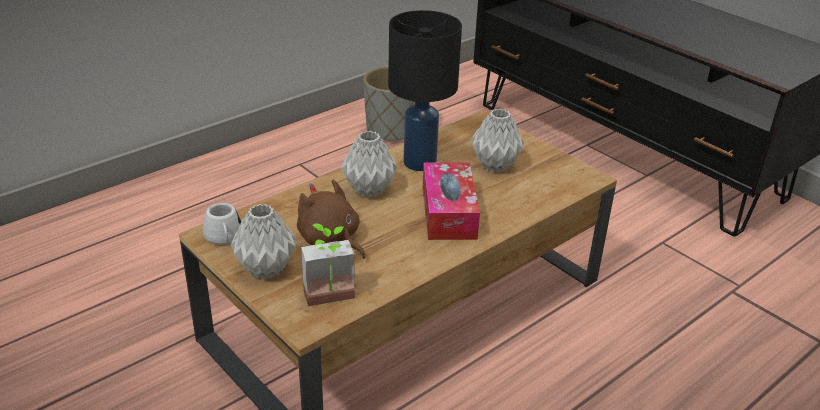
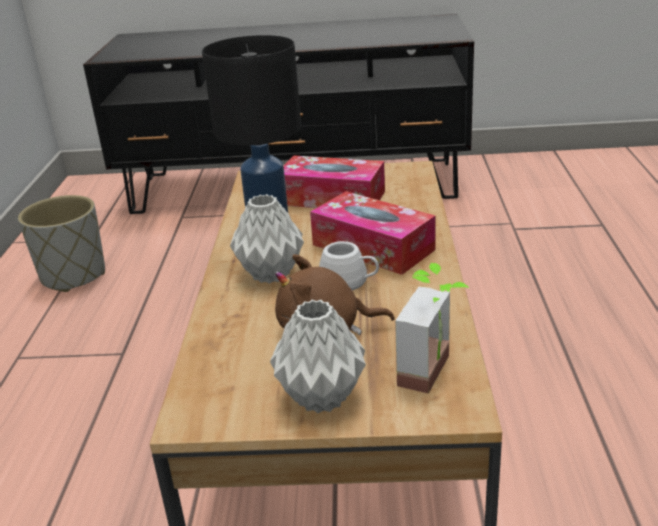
camera: 45 degrees left, 5 degrees down
(224, 238) = (215, 406): white mug -> white mug (349, 282)
(494, 165) = (332, 198): grey vase -> tissue box

